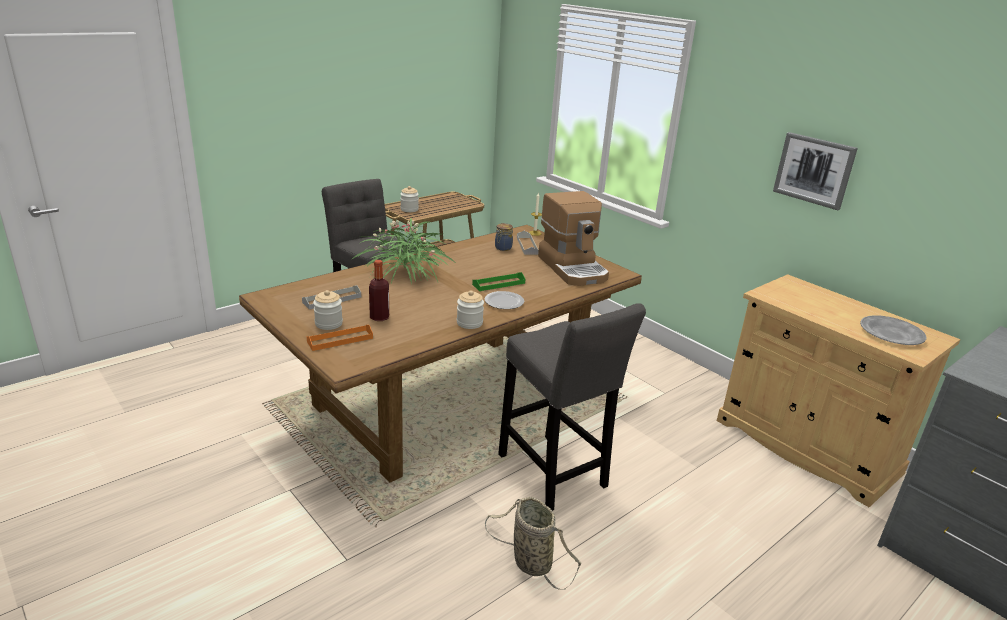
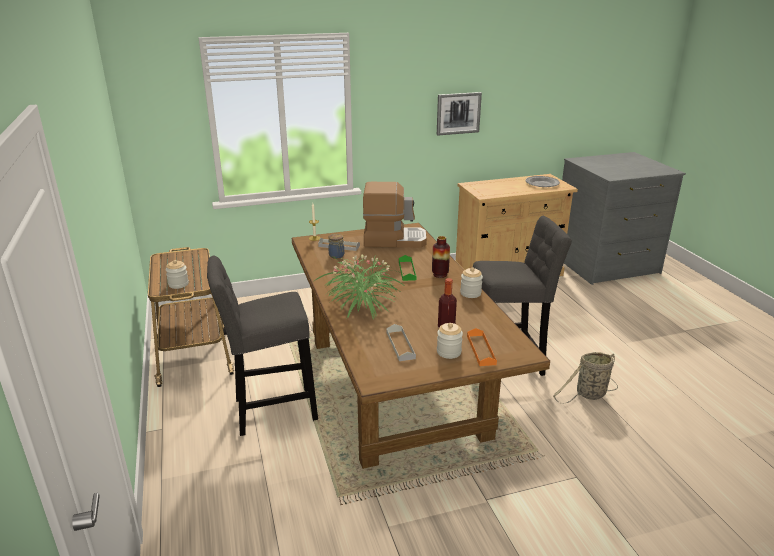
camera: 65 degrees left, 0 degrees up
(504, 302) = (440, 274): plate -> vase

